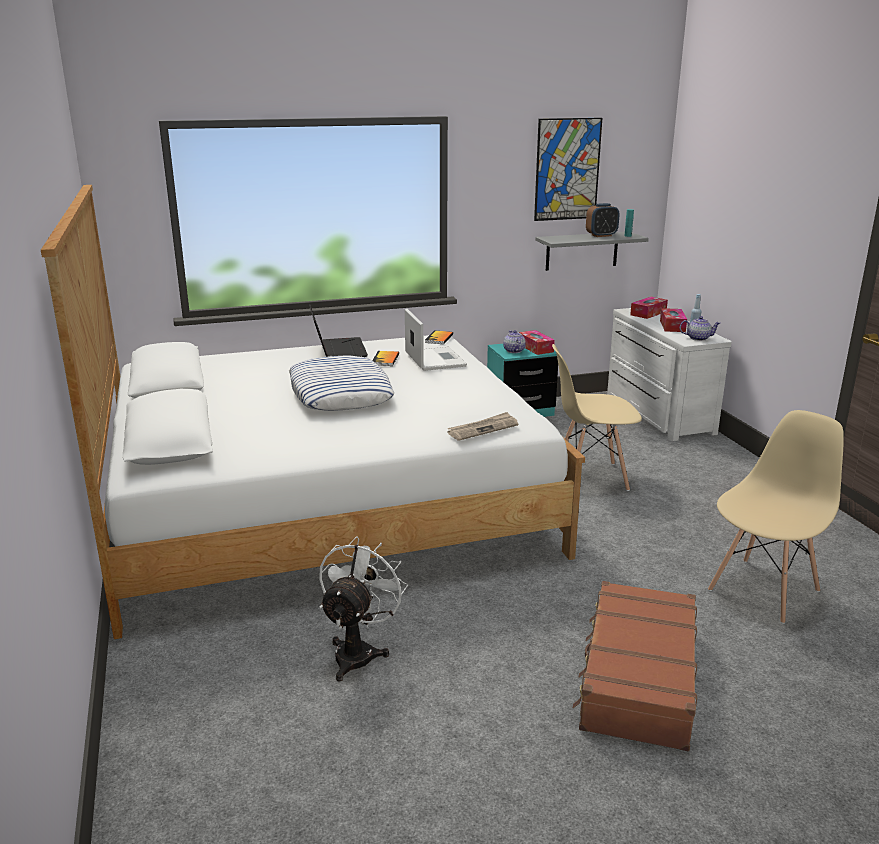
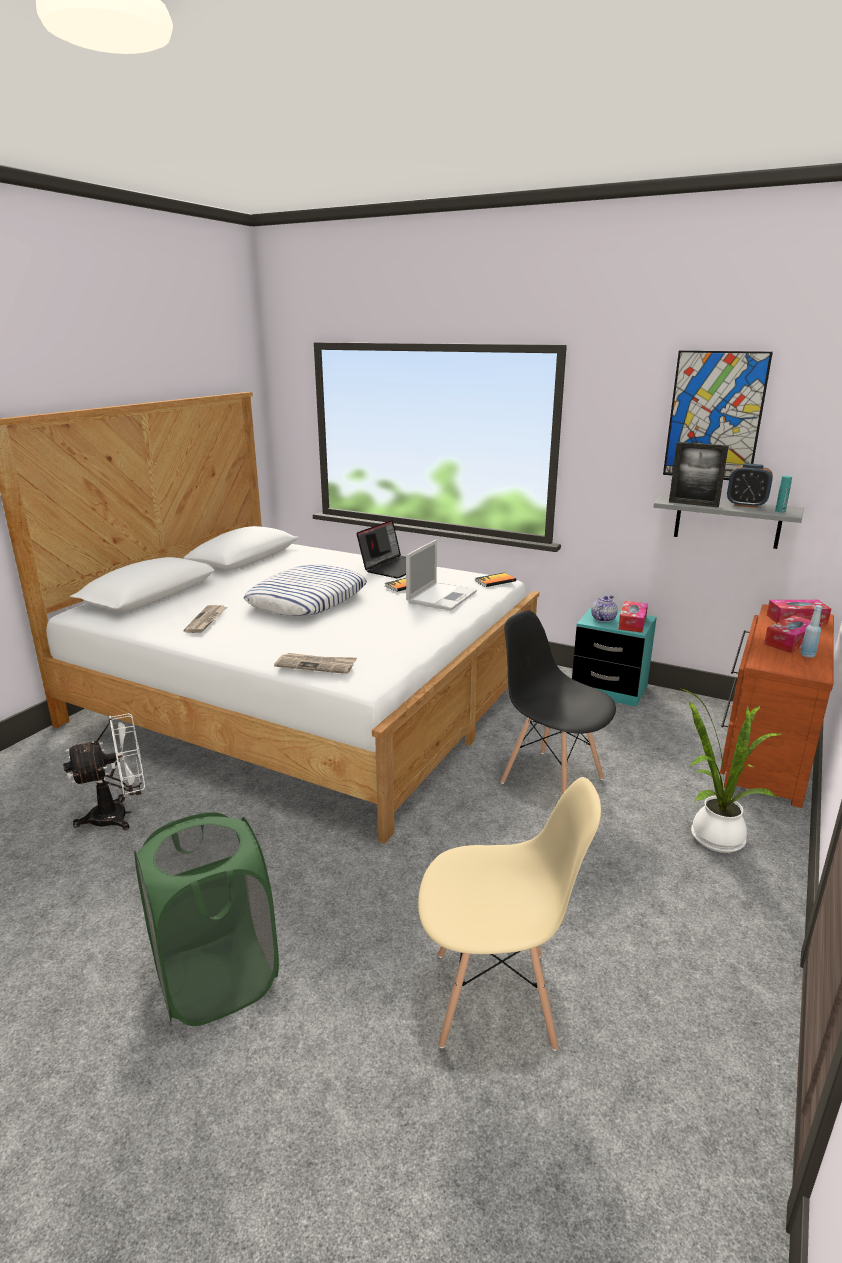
camera: 45 degrees right, 0 degrees up
(300, 436) = (206, 620): none -> newspaper
(574, 240) = (693, 504): none -> picture frame
(590, 477) = (551, 780): beige chair -> black chair
(637, 678) = (216, 979): brown suitcase -> green laundry basket
(656, 413) = (763, 751): white dresser -> brown dresser
(698, 338) = (788, 665): teapot -> none
(709, 467) = (712, 836): none -> potted plant

